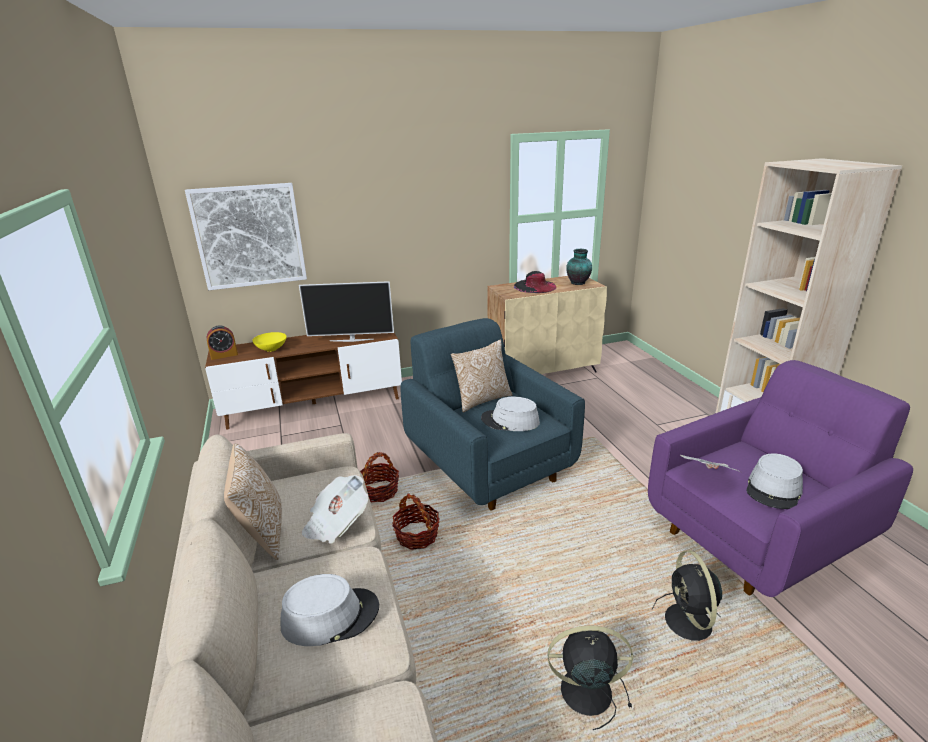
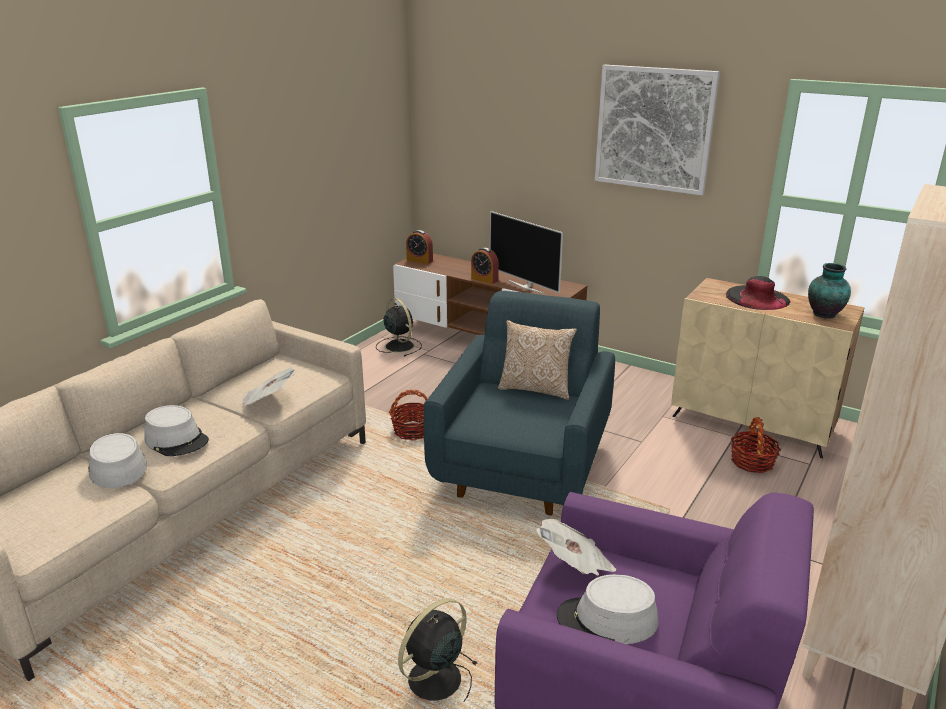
camera: 50 degrees right, 0 degrees up
(249, 236) = (472, 151): picture -> picture (654, 129)
(262, 532) = (232, 381): pillow -> none
(271, 349) = (455, 269): yellow bowl -> none
(311, 347) = (484, 279): none -> alarm clock
(417, 536) = (381, 475): basket -> basket (752, 462)
(510, 421) = (517, 416): grey hat -> grey hat (117, 466)
(583, 691) = (292, 637): black fan -> black fan (399, 346)

